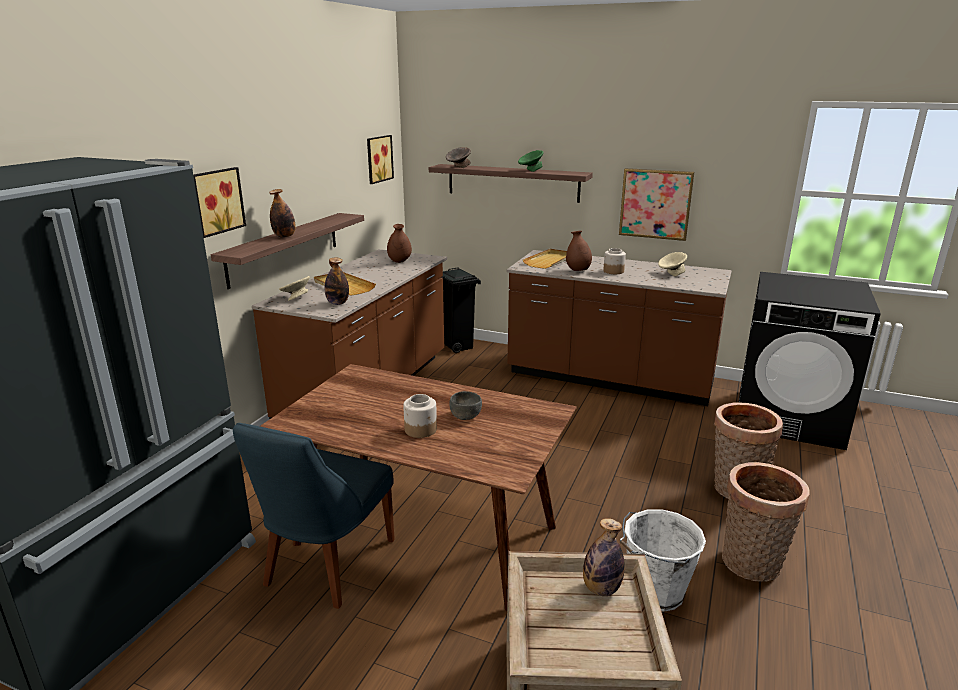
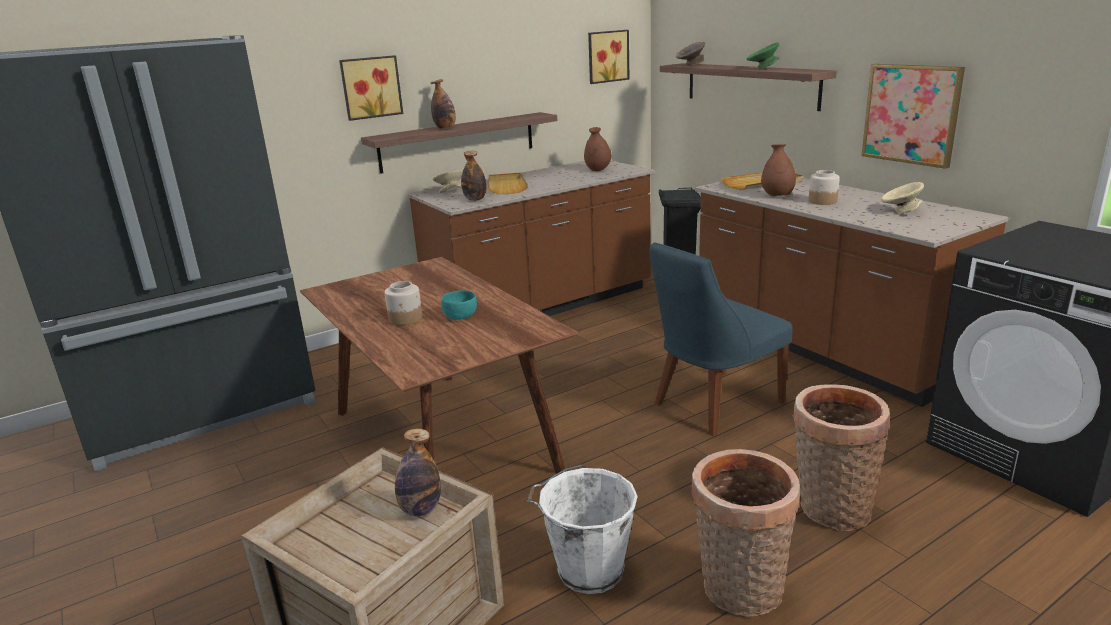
camera: 35 degrees right, 0 degrees up
(326, 565) = (342, 437): blue chair -> blue chair (713, 404)
(465, 415) = (460, 316): grey bowl -> turquoise bowl

